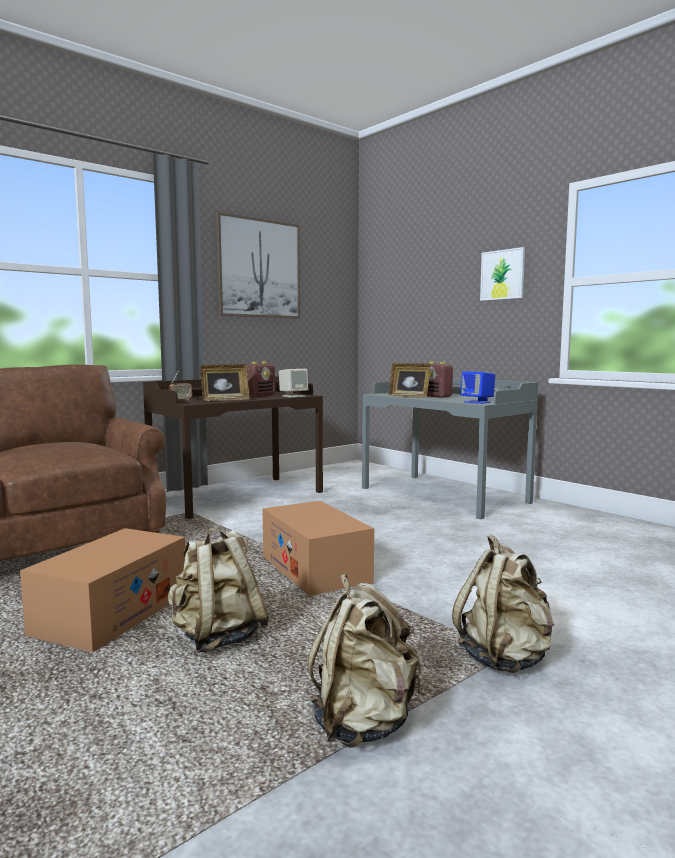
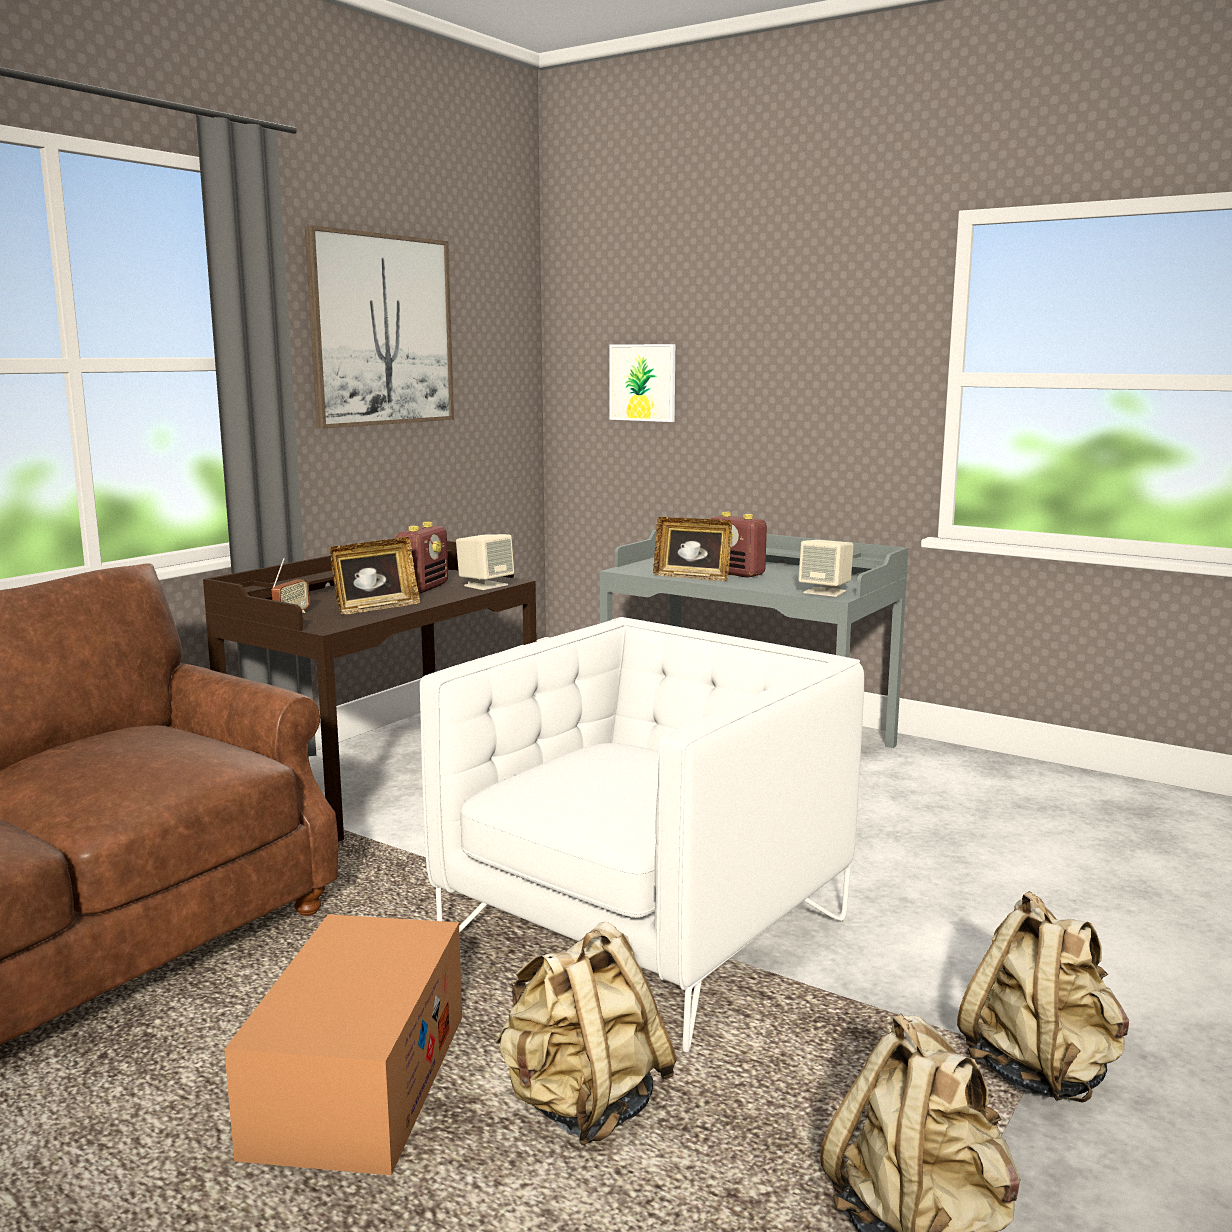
camera: 15 degrees left, 5 degrees up
(315, 570) = (645, 934): cardboard box -> white armchair
(477, 402) = (825, 592): blue speaker -> beige speaker
(502, 275) = (835, 355): picture -> picture (643, 382)

